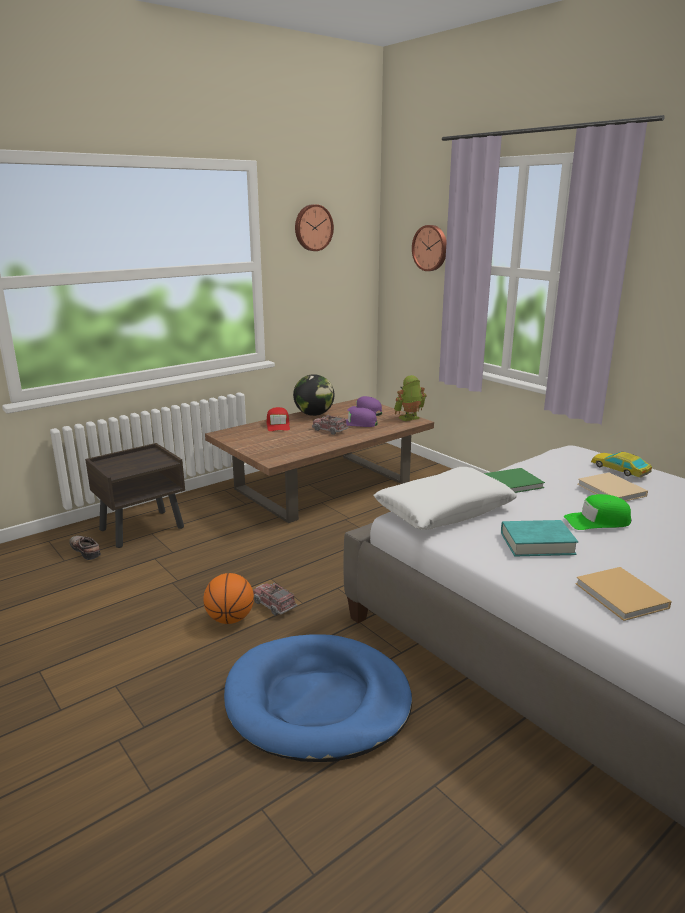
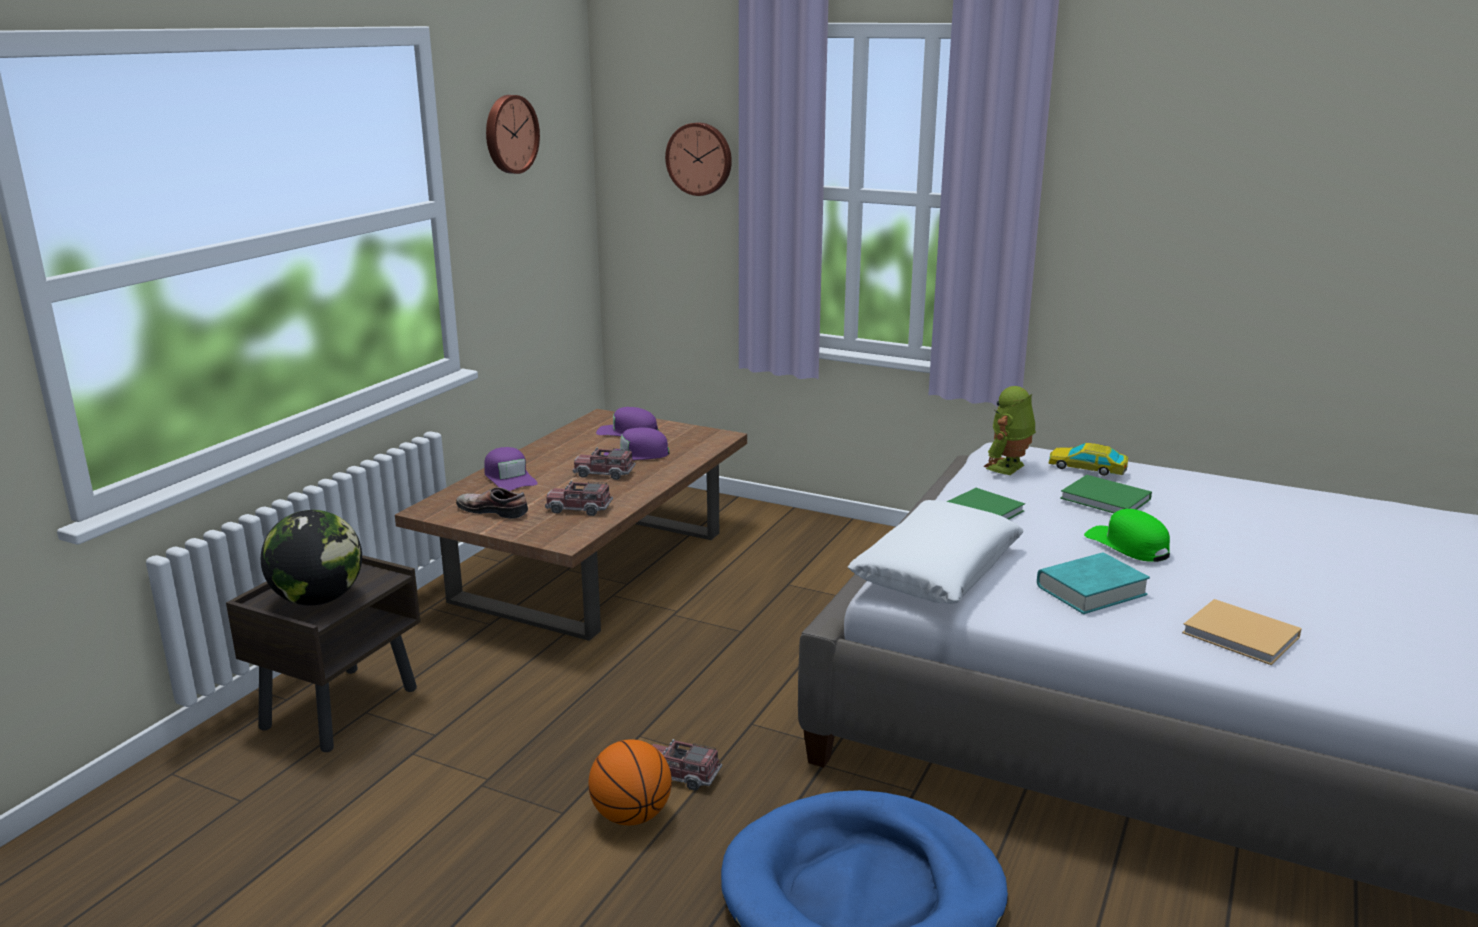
camera: 25 degrees left, 0 degrees up
(87, 550) = (270, 771): shoe -> shoe (494, 510)
(278, 425) = (509, 478): red cap -> purple cap
(297, 445) = (579, 509): none -> toy truck
(314, 414) = (550, 450): globe -> globe (318, 599)
(409, 418) = (707, 434): toy robot -> toy robot (1008, 468)
(597, 521) = (1127, 545): green cap -> green cap turned 90 degrees clockwise
(612, 491) = (1107, 499): beige book -> green book

